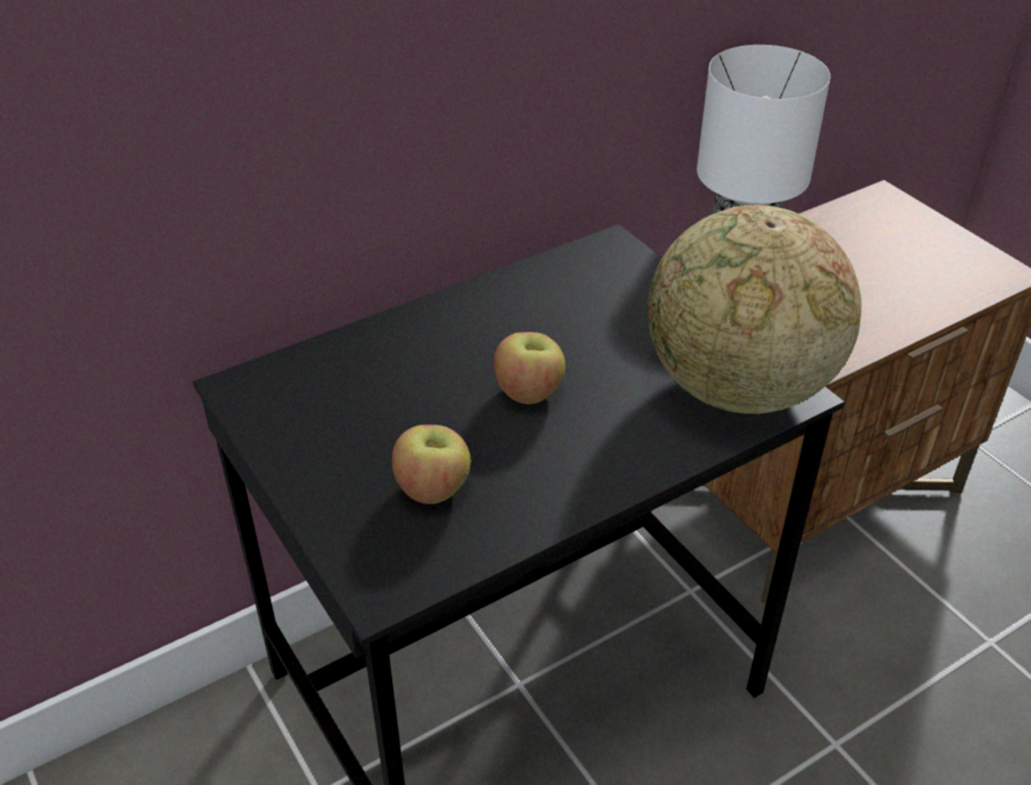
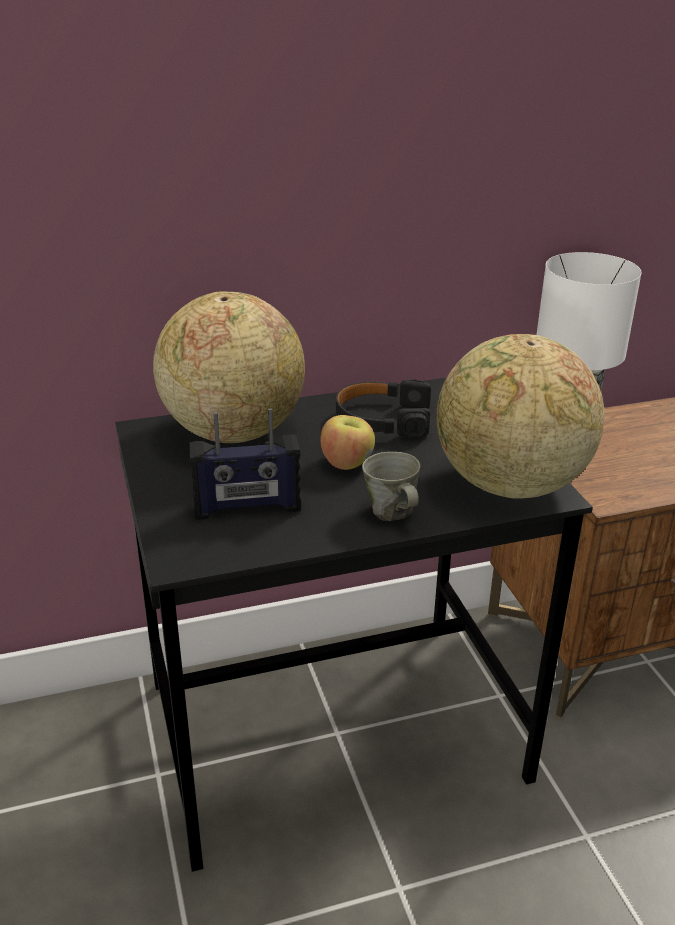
camera: 15 degrees right, 10 degrees down
(361, 369) = (232, 432): none -> globe
(433, 489) = (247, 508): apple -> radio
(544, 314) = (382, 419): none -> black headphones
(616, 458) = (392, 512): none -> grey mug

